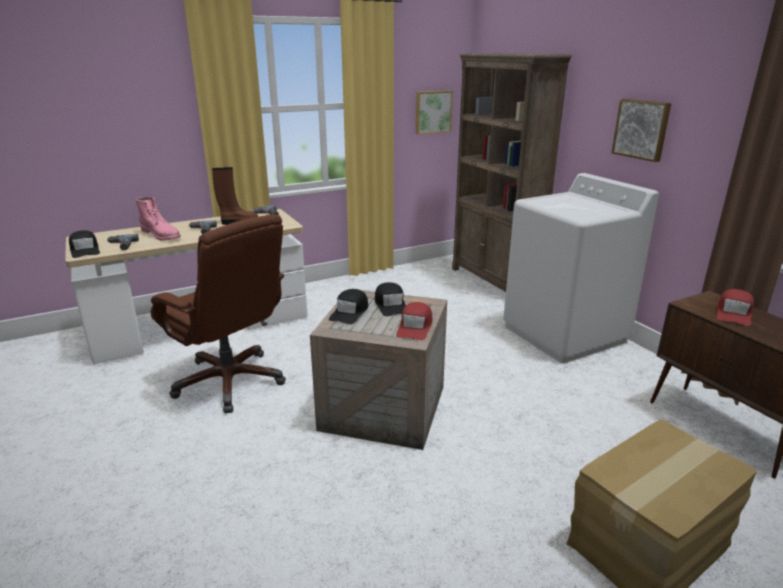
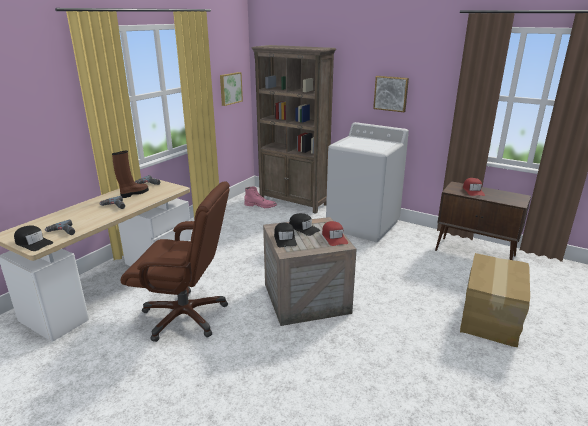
camera: 30 degrees left, 0 degrees up
(162, 235) = (84, 216): pink boot -> pink boot (260, 205)

